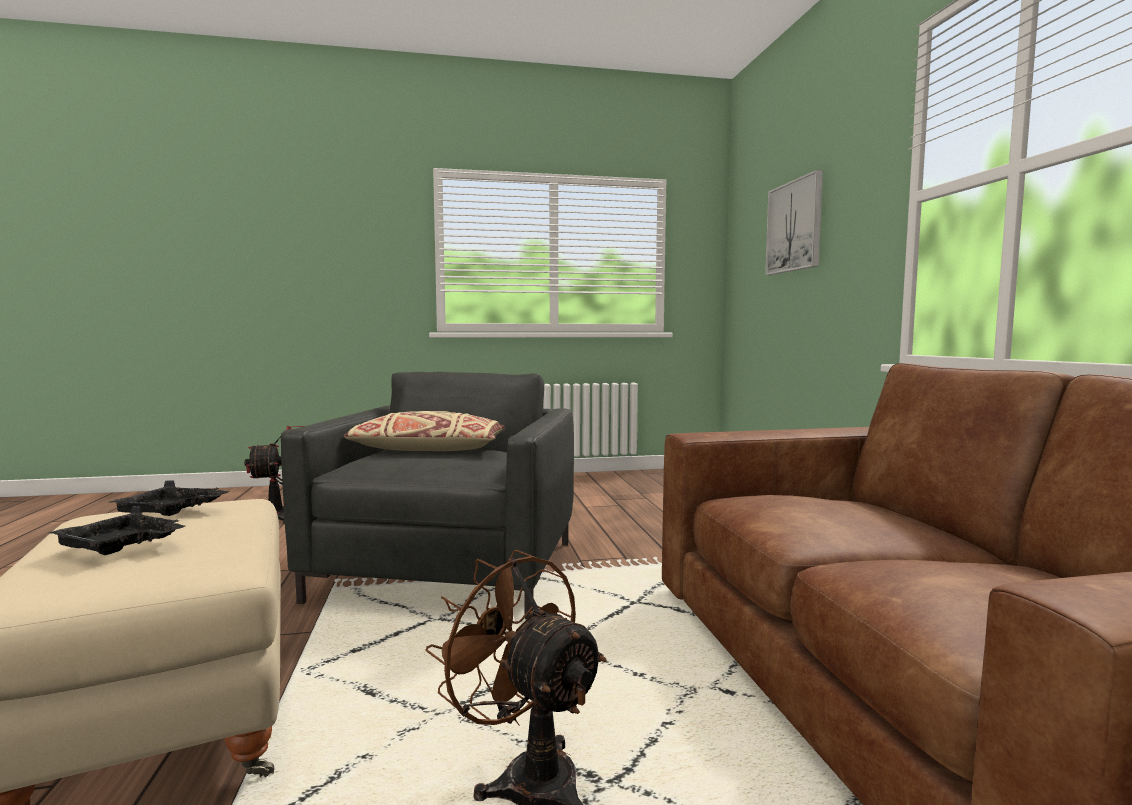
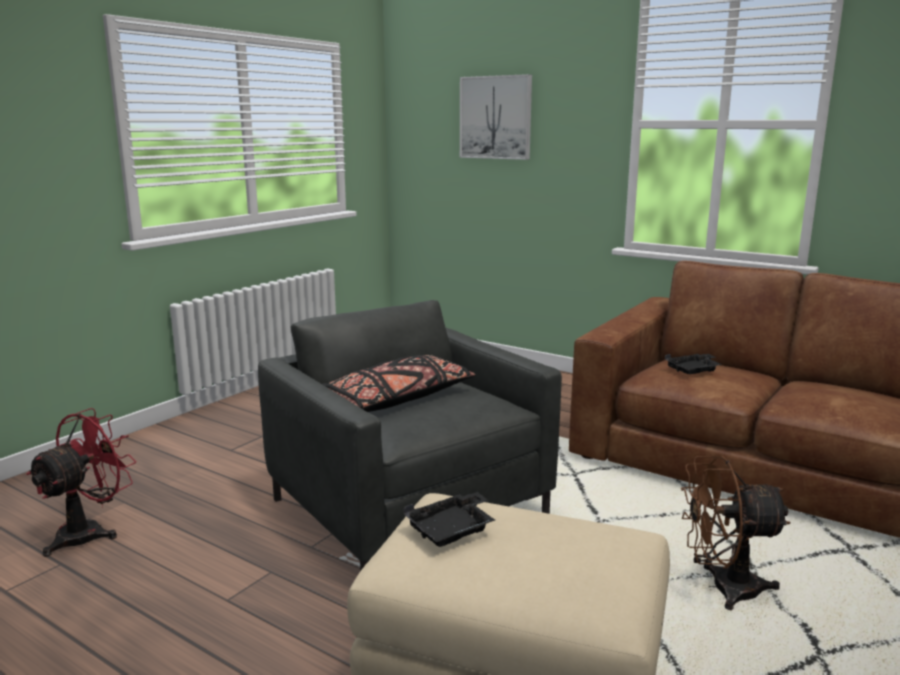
camera: 45 degrees left, 10 degrees up
(121, 547) = (547, 561): black tray -> black tray (693, 370)
(427, 449) = (396, 400): beige pillow -> black pillow

